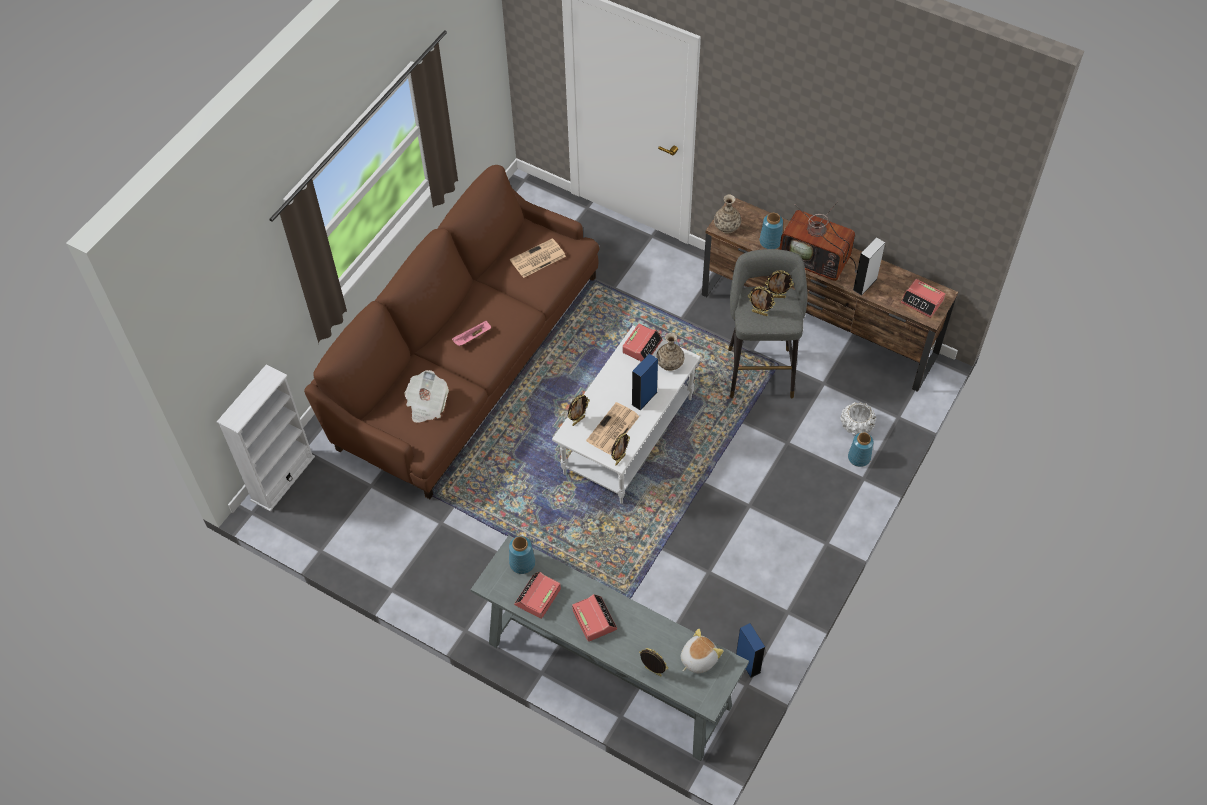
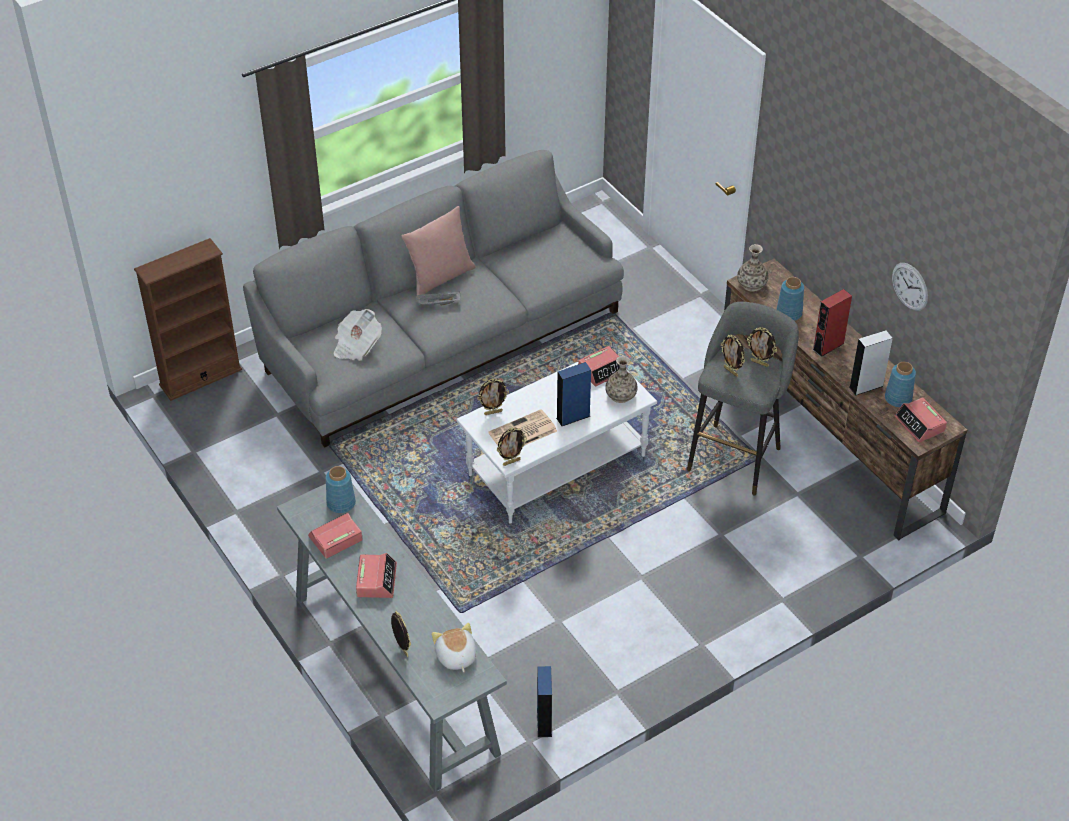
camera: 25 degrees right, 10 degrees down
(282, 478) = (200, 377): white bookcase -> brown bookcase
(458, 312) = (440, 277): none -> pink pillow
(467, 358) = (442, 337): brown sofa -> grey sofa
(472, 338) = (438, 304): pink tray -> grey tray
(537, 259) = (549, 258): newspaper -> none
(698, 658) = (455, 657): plush toy -> plush toy turned 90 degrees counterclockwise
(817, 260) = (828, 346): television -> red speaker
(856, 425) = (808, 547): white planter -> none
(859, 458) = (790, 578): blue vase -> blue vase (898, 399)
(886, 196) = (910, 286): none -> wall clock

